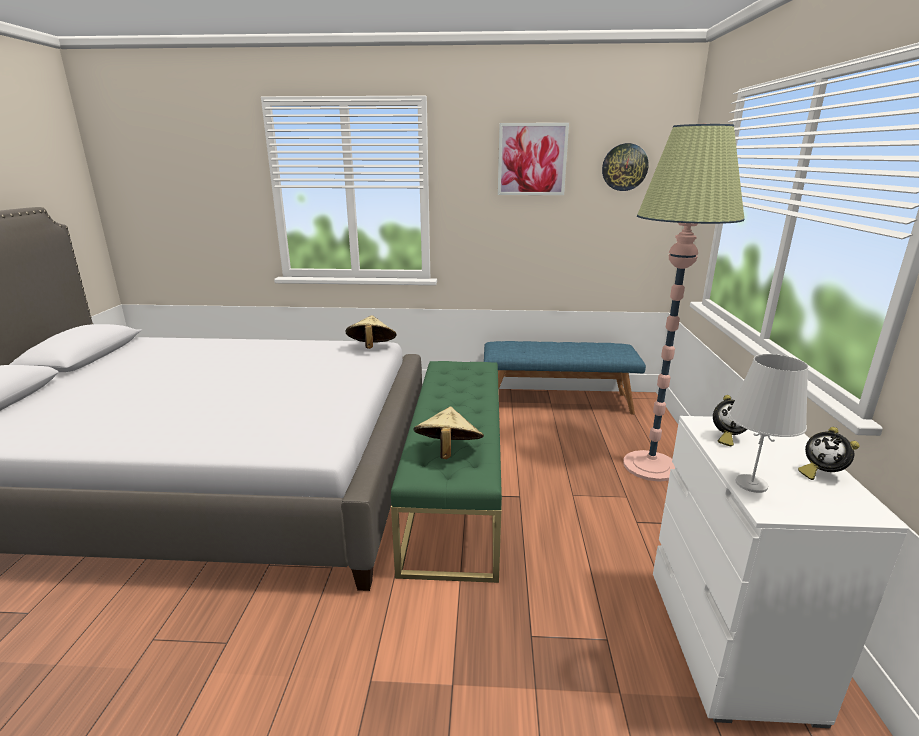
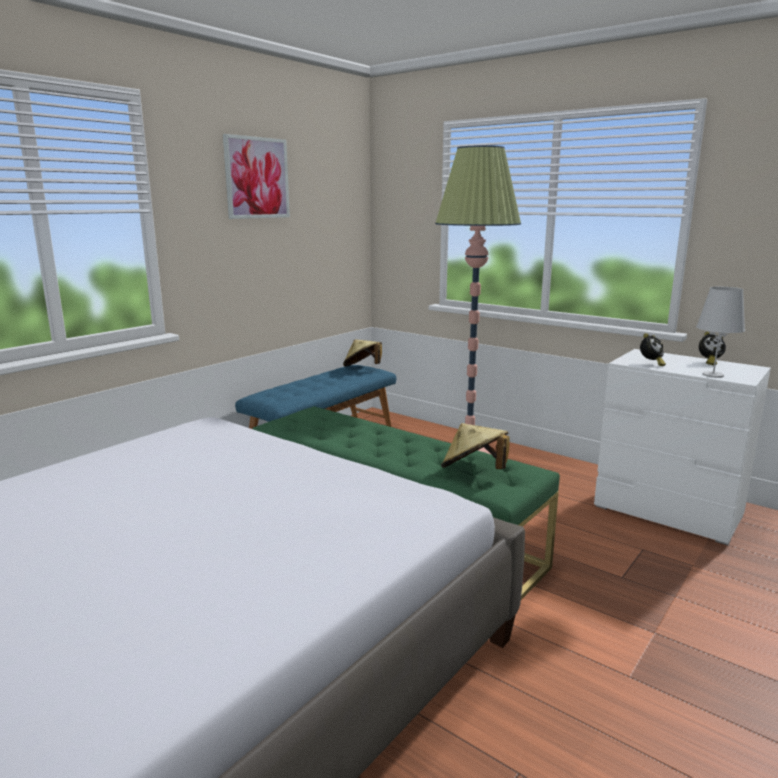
camera: 55 degrees left, 5 degrees down
(371, 348) = (211, 428): beige hat -> beige hat (363, 367)
(624, 167) = (329, 188): wall clock -> none

